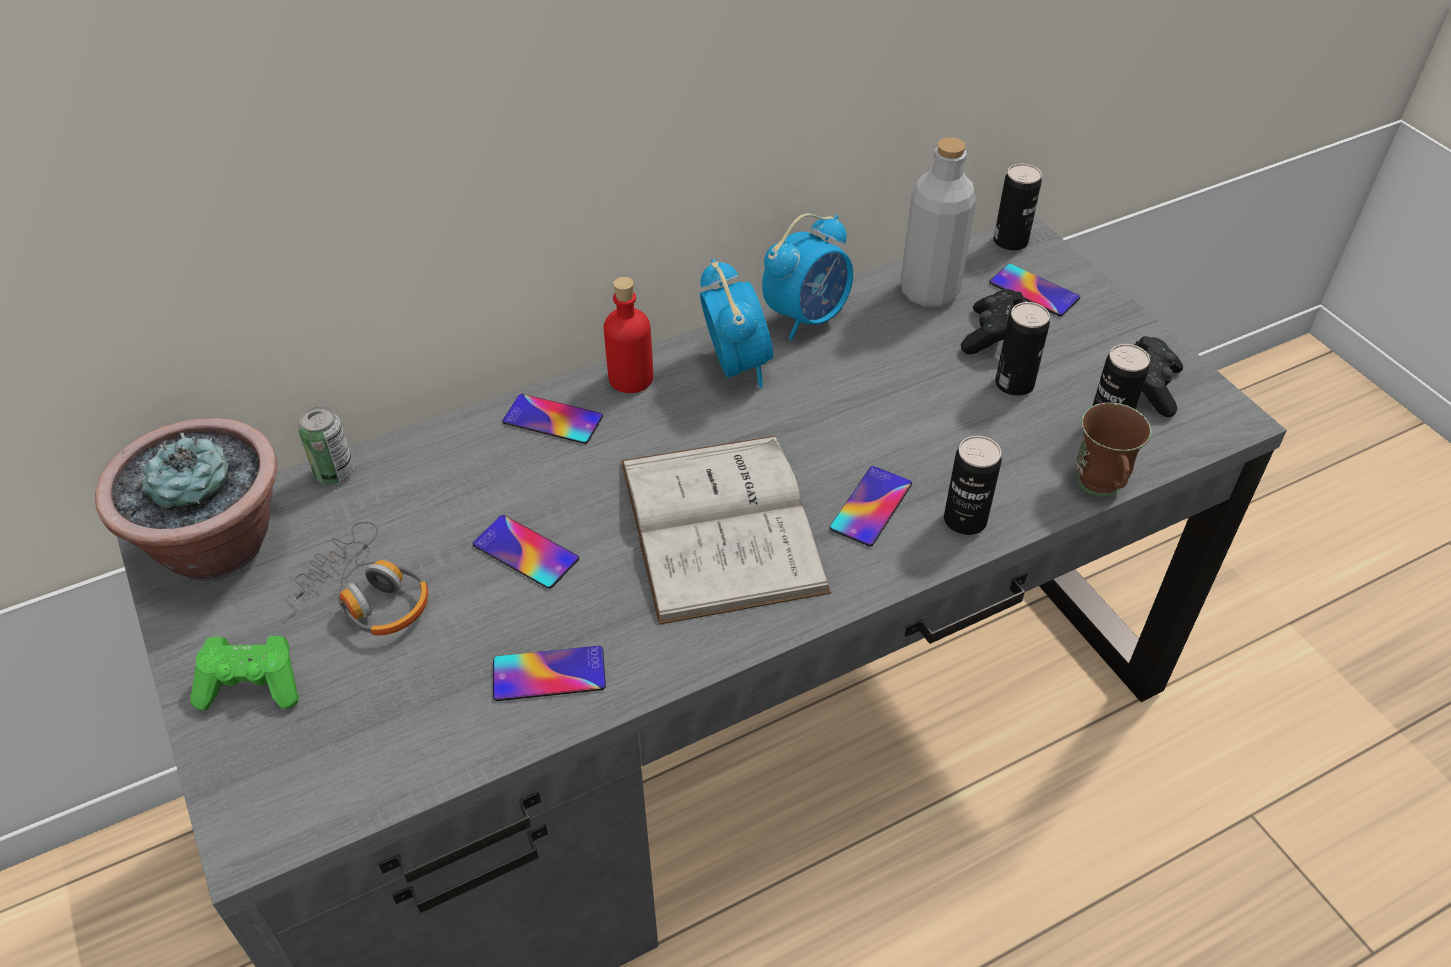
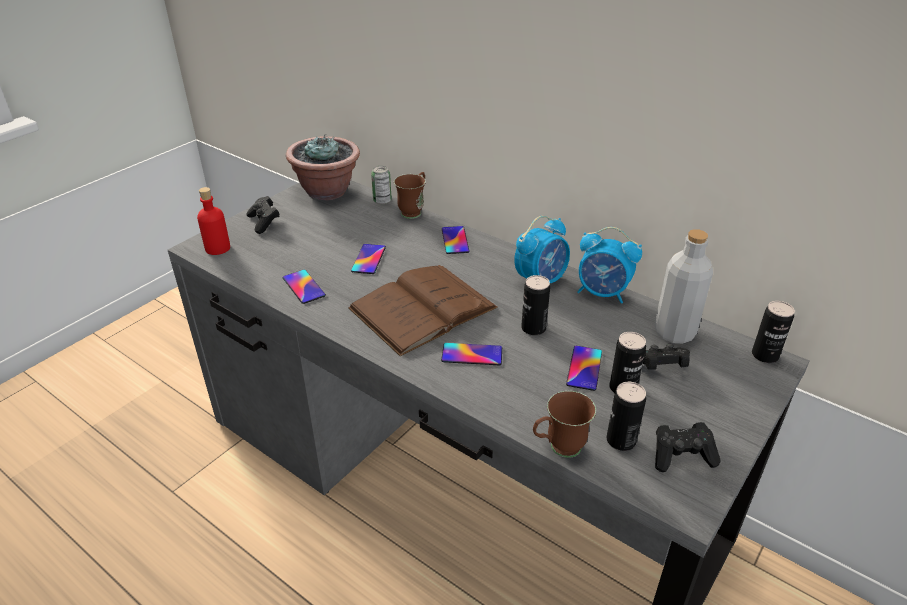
camera: 65 degrees right, 10 degrees down
(253, 685) = (264, 222): green game controller -> black game controller
(369, 594) = (322, 230): headphones -> none
(411, 440) = (414, 211): none -> brown mug
(630, 378) = (501, 252): red bottle -> red bottle (217, 248)
(721, 525) = (422, 308): white book -> brown book
(965, 520) = (487, 393): can -> can (533, 328)
(1034, 291) = (725, 377): phone -> phone (584, 368)

